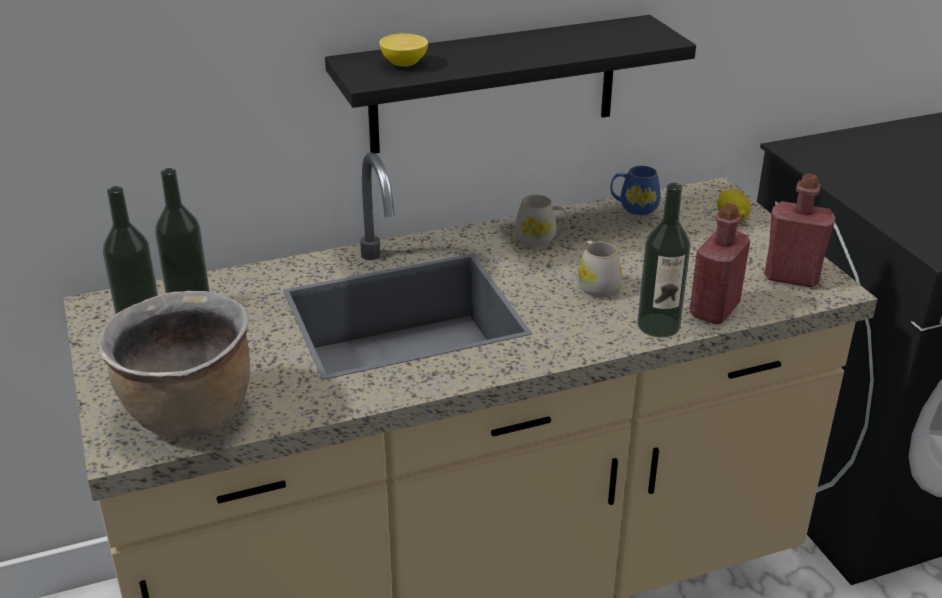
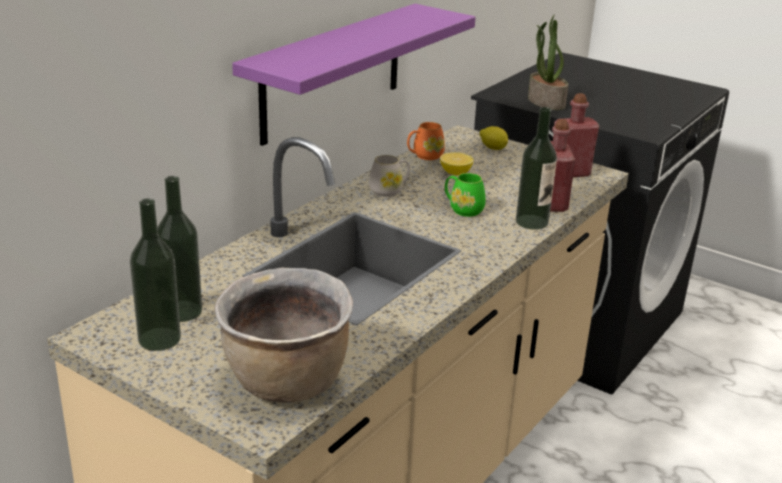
camera: 35 degrees left, 5 degrees down
(404, 63) = (304, 57): lemon -> lemon (455, 173)
(494, 85) = (333, 72): black shelf -> purple shelf
(595, 285) = (462, 209): white mug -> green mug
(633, 207) = (424, 156): blue mug -> orange mug
(849, 173) = (545, 102): none -> potted plant

